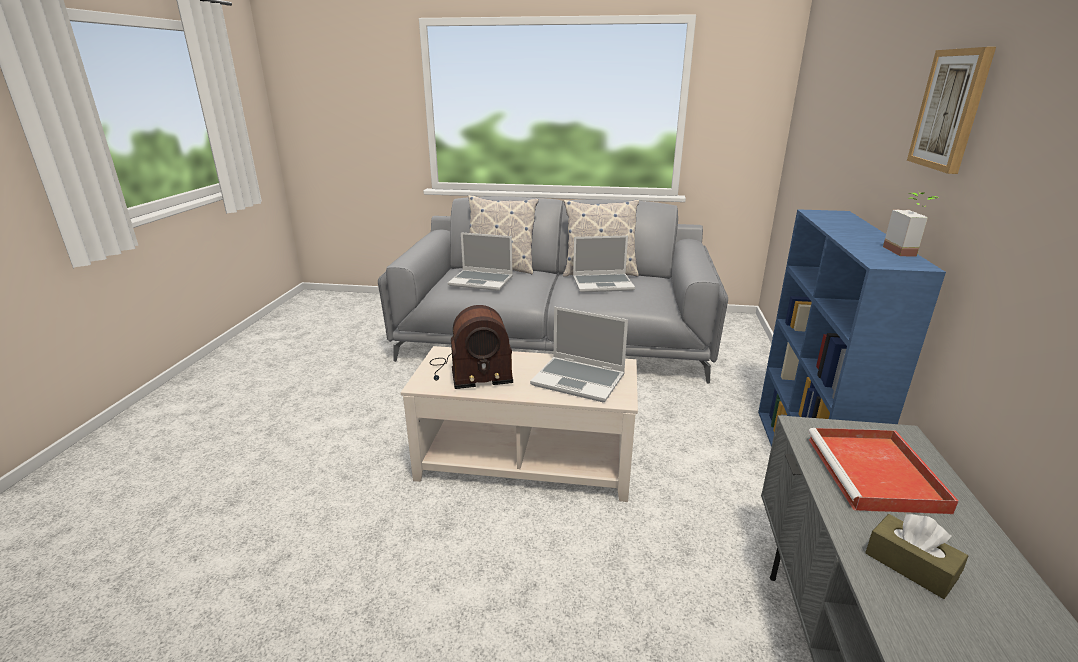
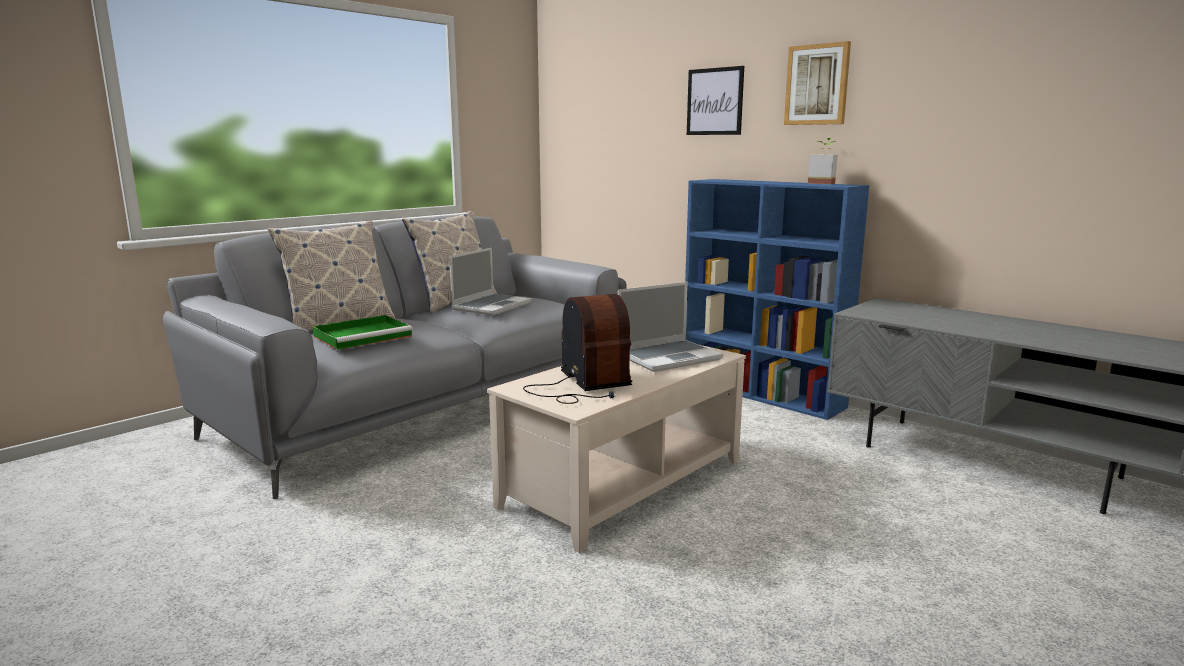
camera: 55 degrees left, 10 degrees down
(470, 371) = (583, 386): radio -> radio turned 45 degrees counterclockwise
(482, 281) = (364, 336): laptop -> green tray
(876, 475) = (923, 315): red tray -> none
(877, 115) = (715, 101): none -> picture
(910, 566) = (1011, 332): brown tissue box -> none

